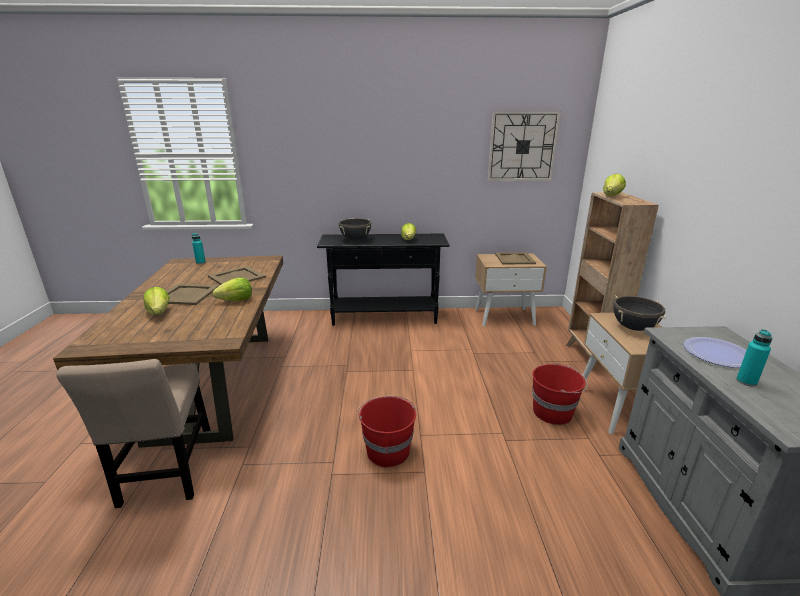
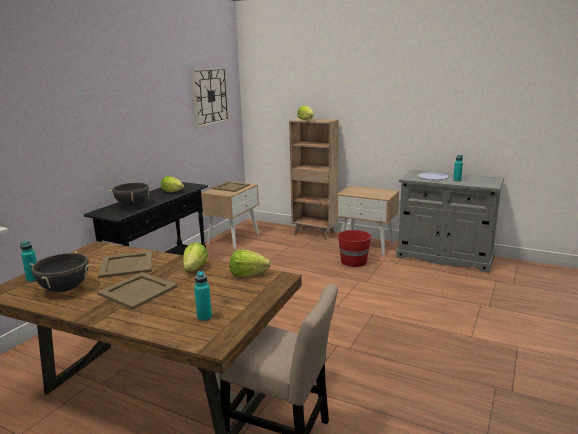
camera: 60 degrees left, 5 degrees down
(133, 331) = (204, 317): none -> turquoise bottle
(159, 312) = (171, 305): lettuce -> lettuce (248, 274)
(387, 450) = (342, 322): red bucket -> none
(633, 328) = (364, 192): black cooking pot -> black cooking pot (65, 289)

